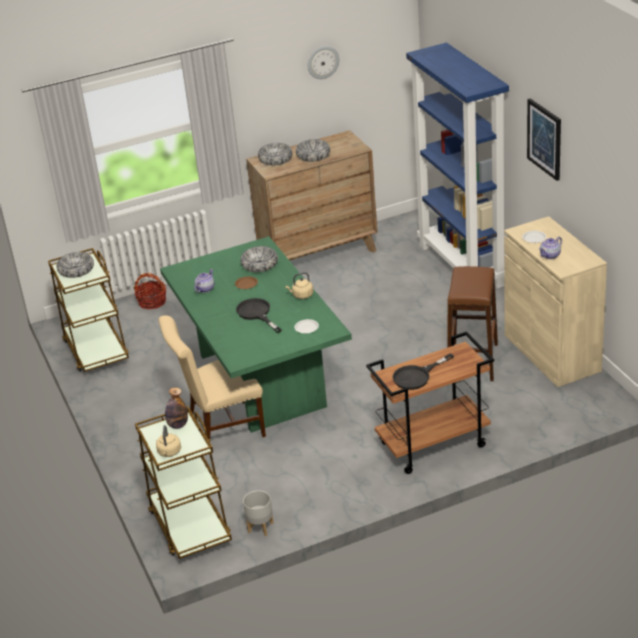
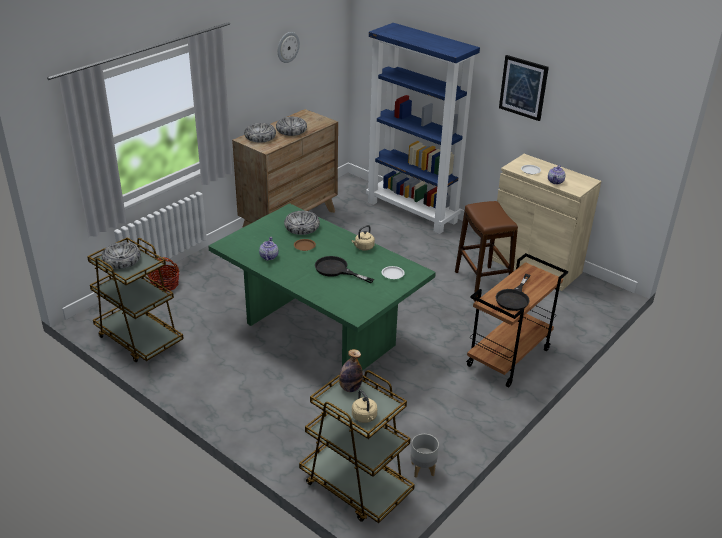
camera: 30 degrees left, 0 degrees up
(221, 429) = (316, 386): beige chair -> none

